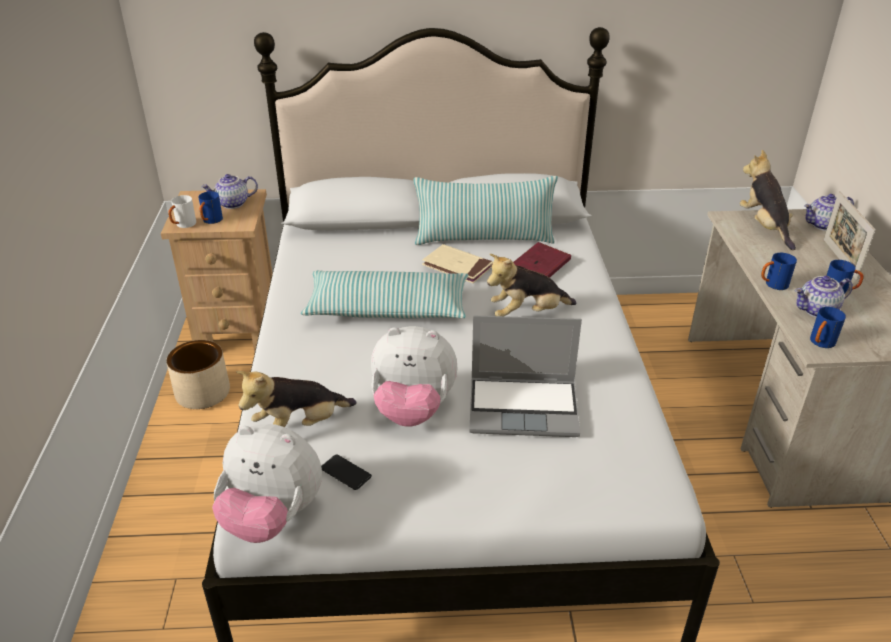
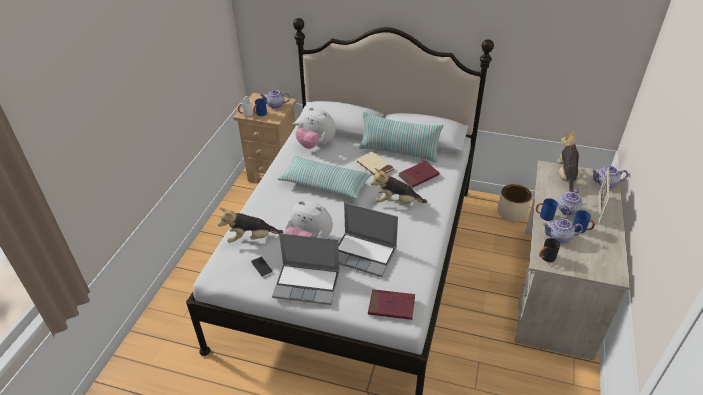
camera: 20 degrees right, 5 degrees up
(202, 393) = (243, 203): beige planter -> beige planter (511, 213)
(272, 517) = (221, 279): plush toy -> plush toy (316, 144)
(452, 482) = (308, 284): none -> laptop
(624, 482) = (391, 306): none -> red book
(801, 270) = (568, 211): none -> teapot
(820, 343) = (545, 258): blue mug -> black mug

